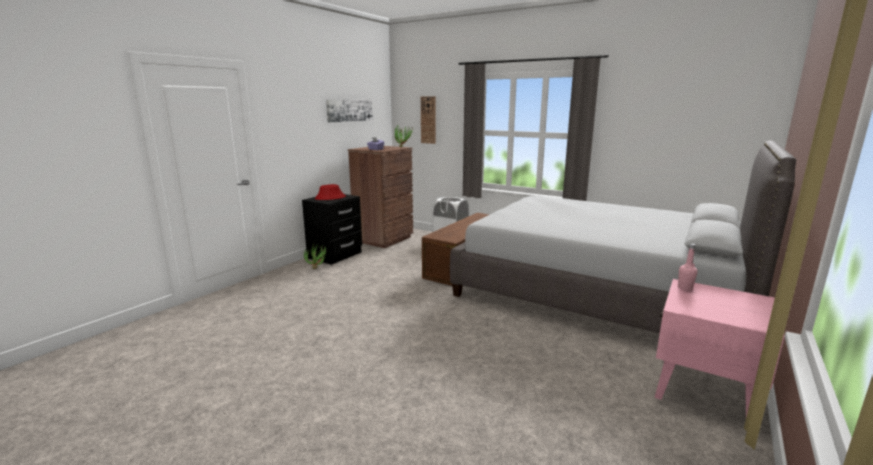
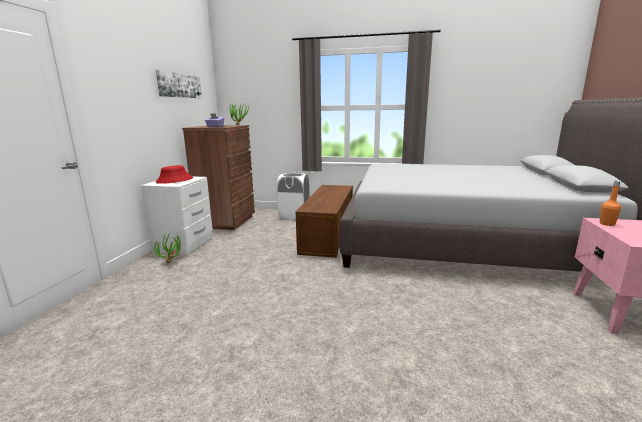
camera: 20 degrees left, 0 degrees up
(335, 255) = (184, 244): black nightstand -> white nightstand
(428, 120) = (259, 98): wall clock -> none
(685, 288) = (607, 224): pink bottle -> orange bottle

